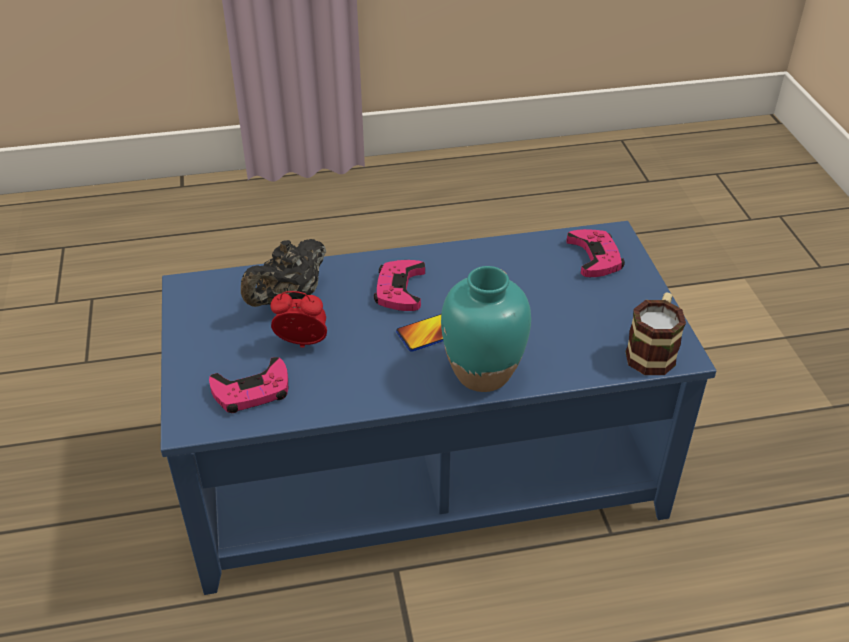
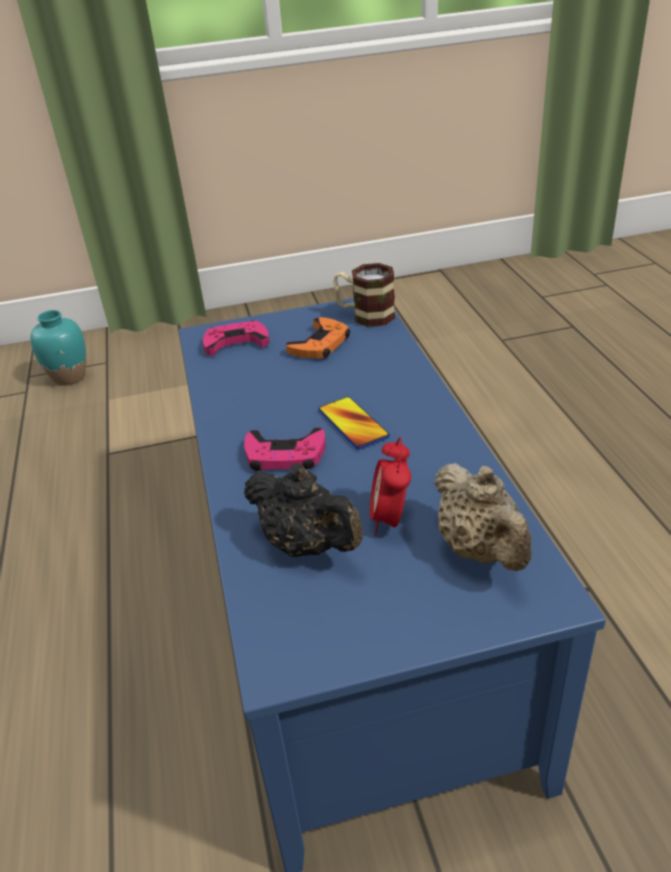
camera: 90 degrees left, 5 degrees down
(252, 391) = (480, 550): pink game controller -> beige teapot
(482, 373) = (411, 393): turquoise vase -> turquoise vase (69, 377)
(587, 314) = (320, 344): none -> orange game controller

